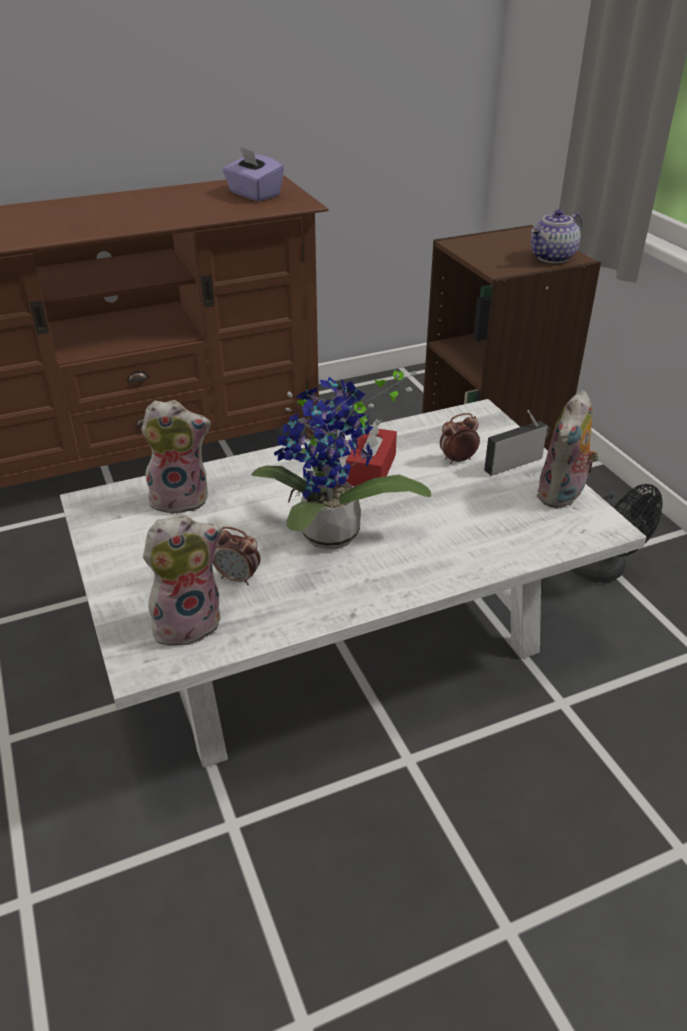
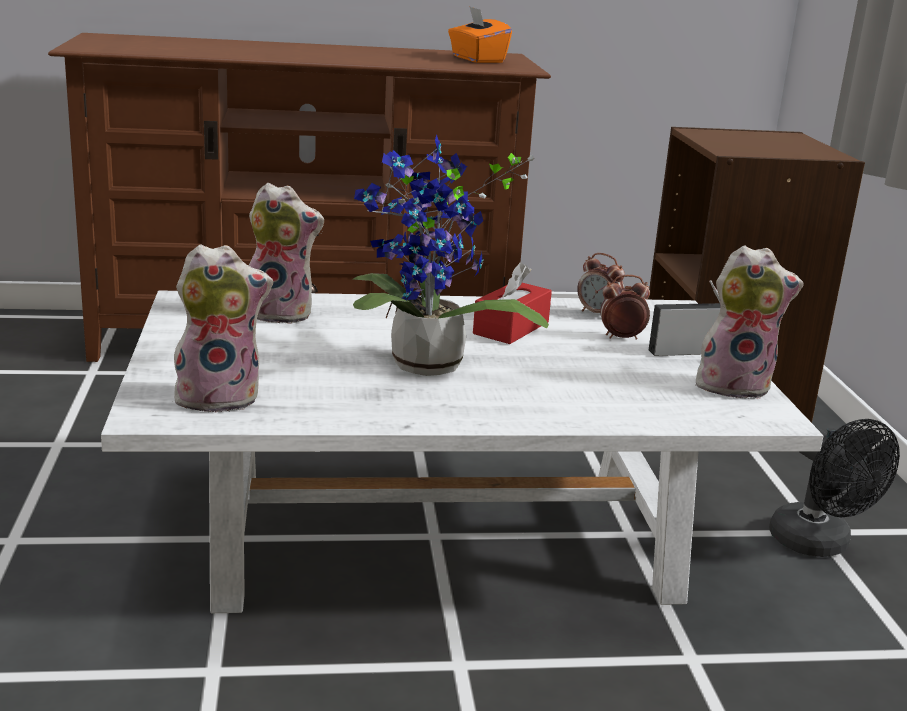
camera: 15 degrees right, 15 degrees down
(238, 578) = (299, 377): alarm clock -> alarm clock (598, 313)
(254, 194) = (477, 59): purple tissue box -> orange tissue box
(553, 258) = (805, 152): teapot -> none
(562, 496) = (734, 385): plush toy -> plush toy turned 135 degrees counterclockwise

